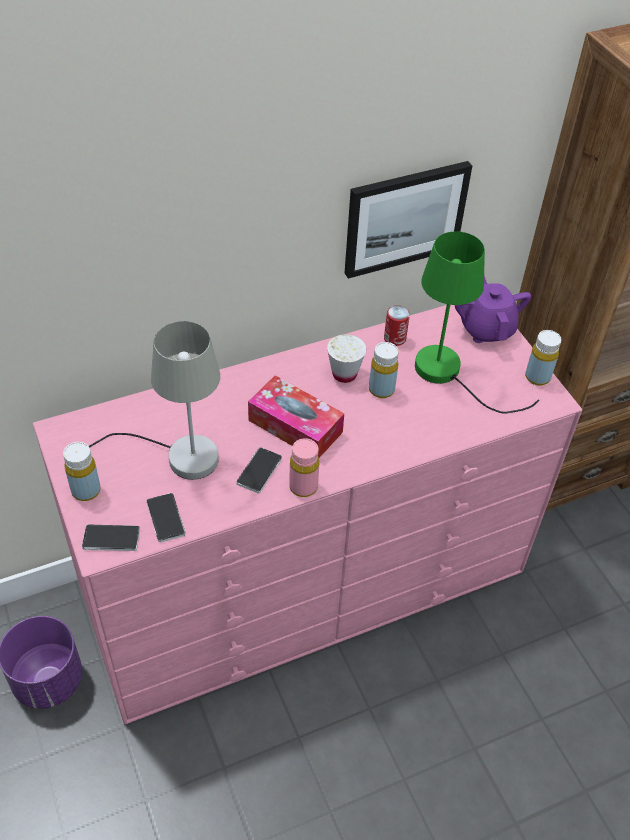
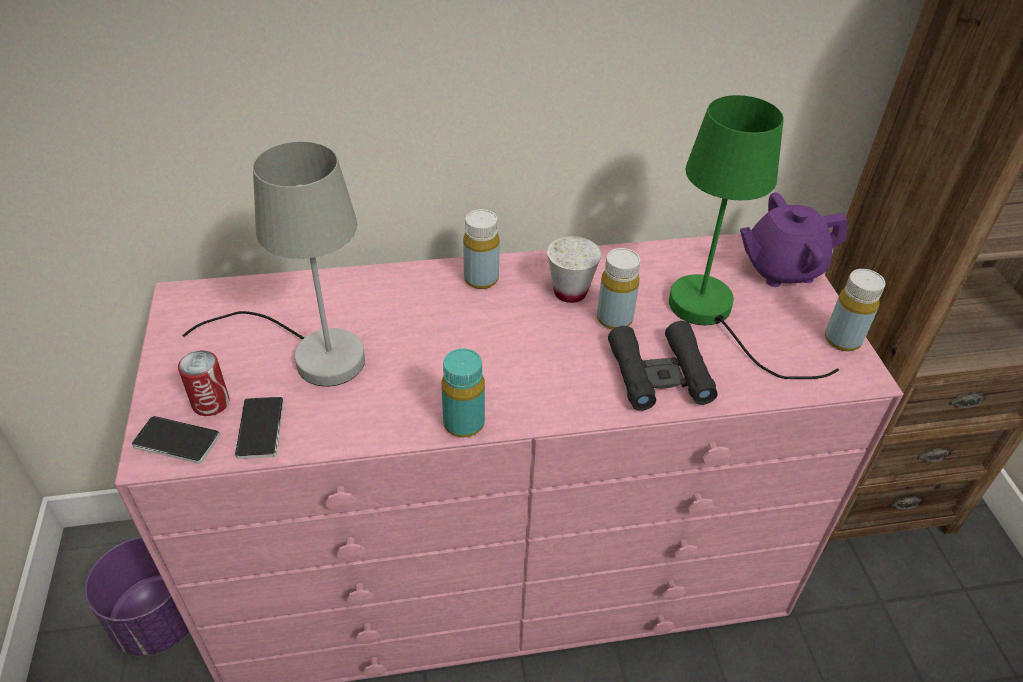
camera: 15 degrees right, 5 degrees down
(86, 490) = (176, 374): yellow bottle -> yellow bottle (481, 279)
(259, 471) = (411, 391): phone -> none
(295, 426) = (481, 344): tissue box -> none
(303, 487) = (464, 423): pink bottle -> turquoise bottle
(394, 338) = (651, 261): can -> can (211, 403)
(404, 218) = (683, 89): picture -> none
(423, 426) = (659, 374): none -> black binoculars
(486, 328) = (781, 269): purple teapot -> purple teapot turned 105 degrees counterclockwise

